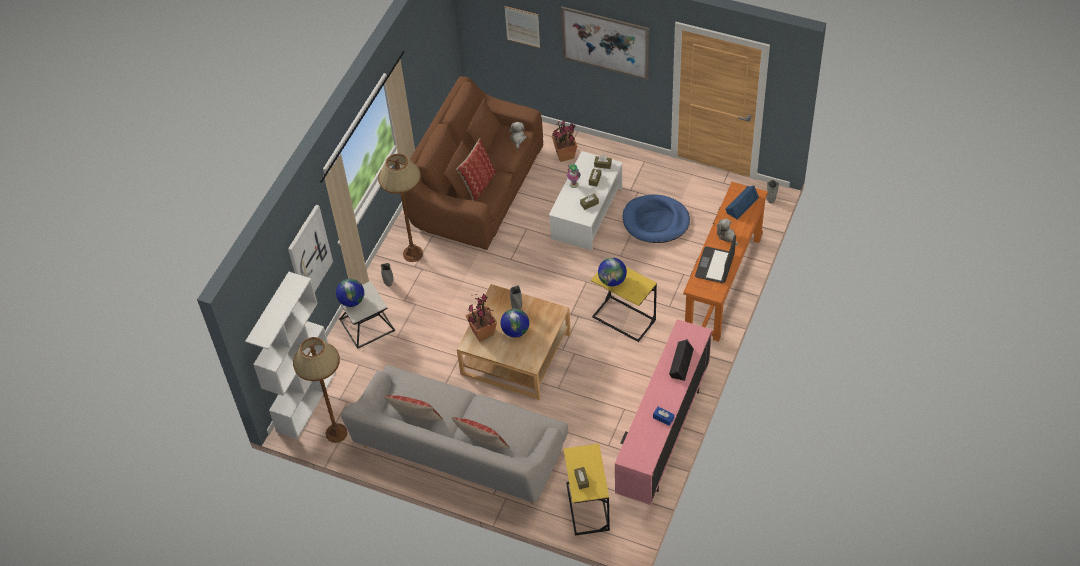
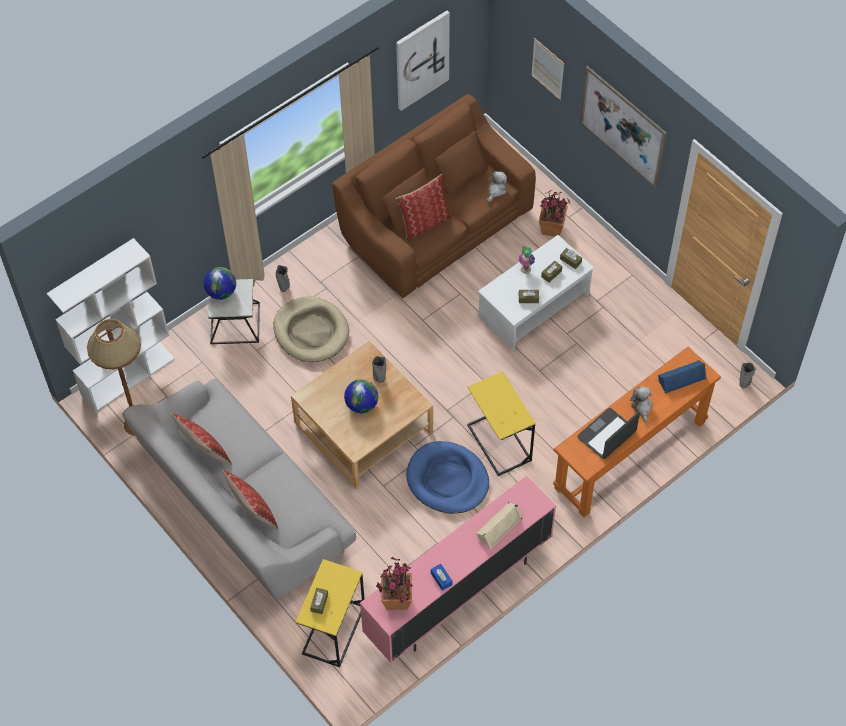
camera: 25 degrees right, 5 degrees up
(309, 254) = (175, 227): picture -> picture (421, 59)
(413, 254) = (327, 267): brown floor lamp -> none
(431, 304) = (311, 331): none -> beige dog bed
(482, 333) = (327, 390): potted plant -> potted plant (396, 600)
(612, 280) = (490, 398): globe -> none
(655, 221) = (602, 349): blue dog bed -> blue dog bed (447, 480)
(680, 362) = (498, 526): black speaker -> beige speaker

